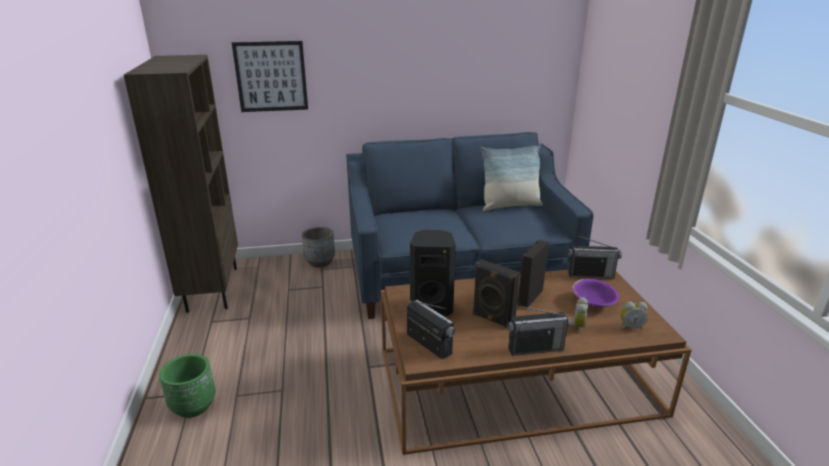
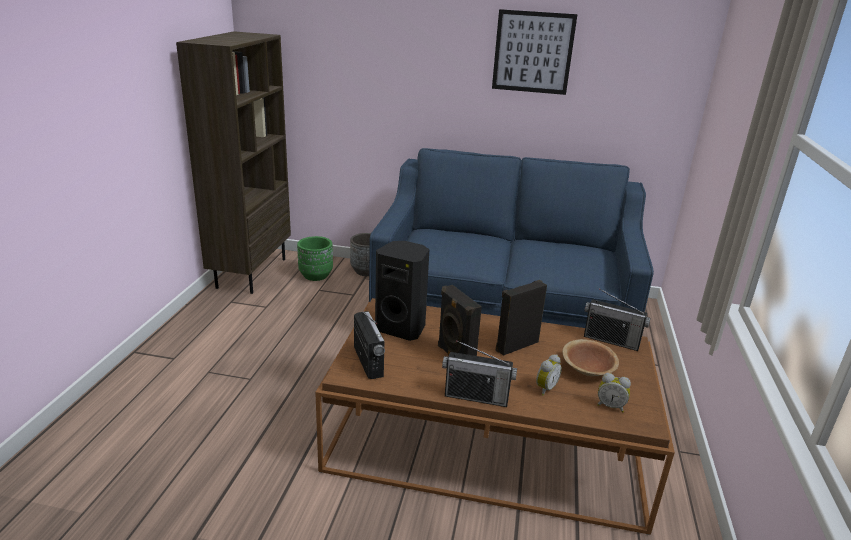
camera: 20 degrees right, 0 degrees up
(193, 406) = (167, 370): green planter -> green planter (316, 275)
(271, 76) = (342, 65): picture -> picture (533, 52)
(510, 205) = (573, 247): pillow -> none
(593, 303) = (587, 370): purple bowl -> brown bowl

